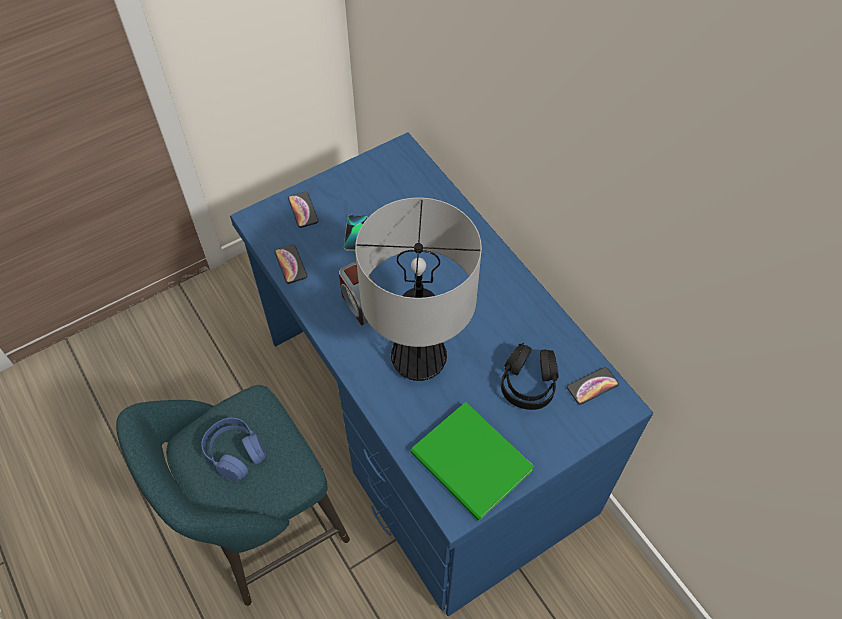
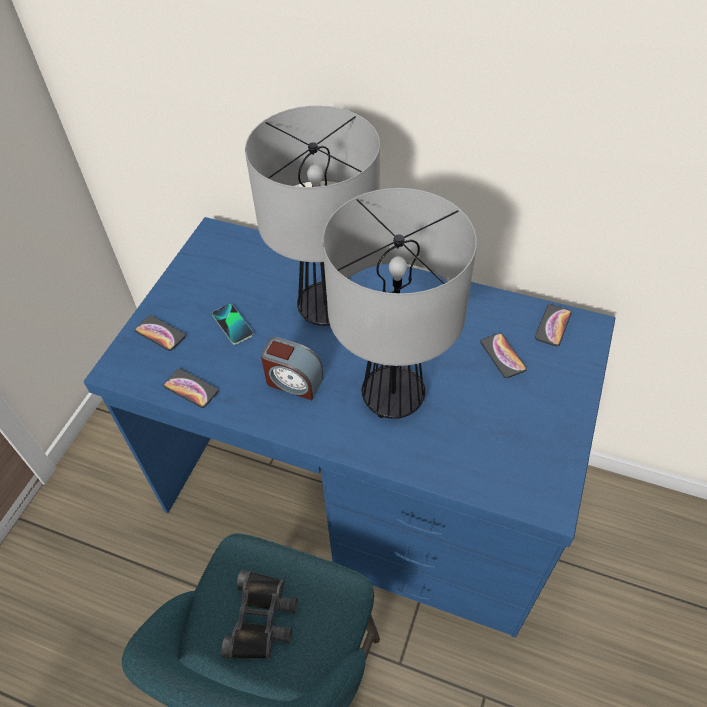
camera: 35 degrees left, 5 degrees down
(235, 453) = (262, 618): blue headphones -> black binoculars
(431, 261) = (326, 308): none -> table lamp
(471, 465) = (524, 455): green book -> none
(528, 383) = (502, 356): black headphones -> phone

